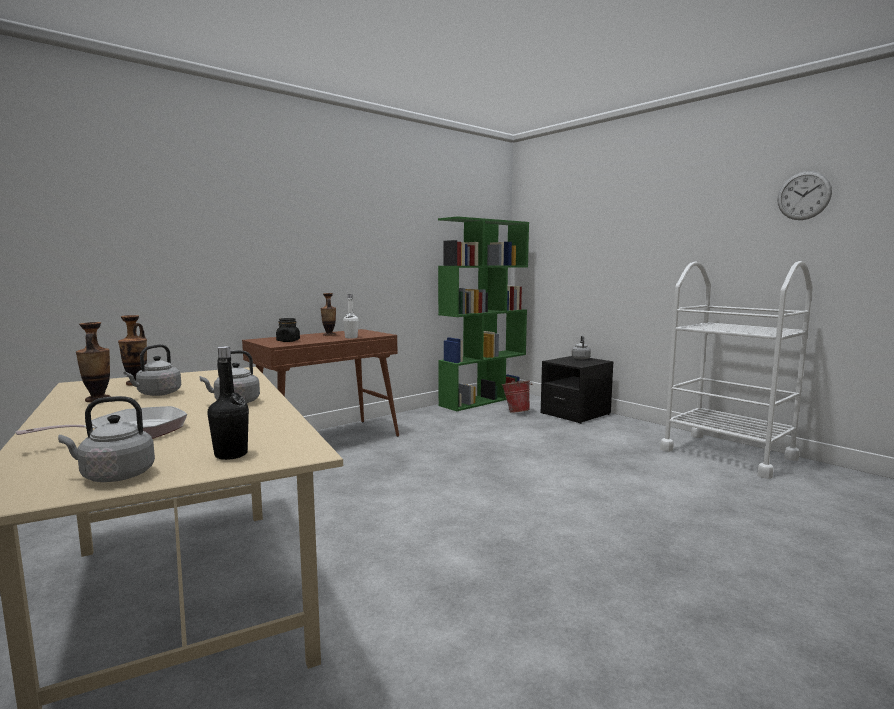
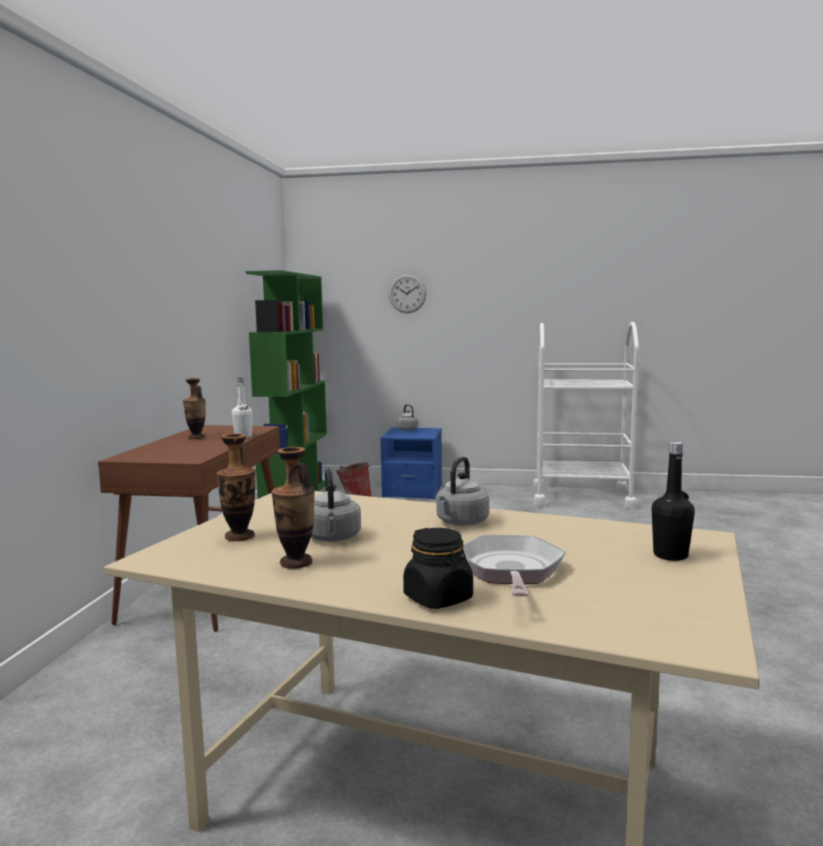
camera: 40 degrees left, 0 degrees up
(114, 476) = (680, 598): grey kettle -> none
(288, 341) = (181, 452): black jar -> black jar (438, 598)
(575, 414) = (412, 491): black nightstand -> blue nightstand
(803, 195) = (611, 265): wall clock -> wall clock (407, 293)

